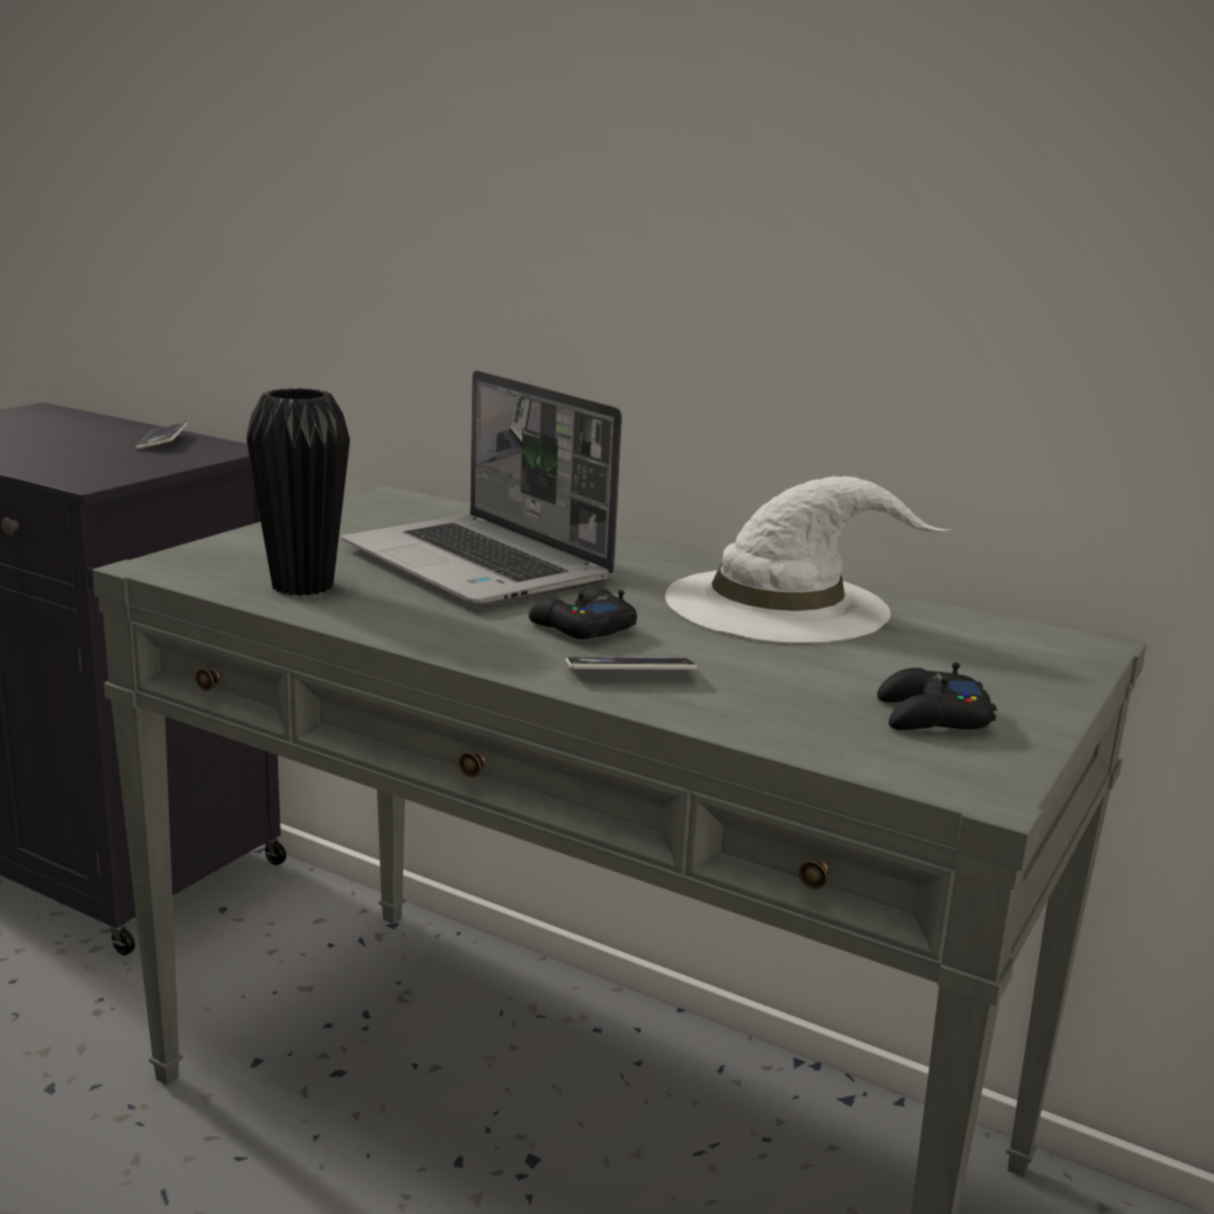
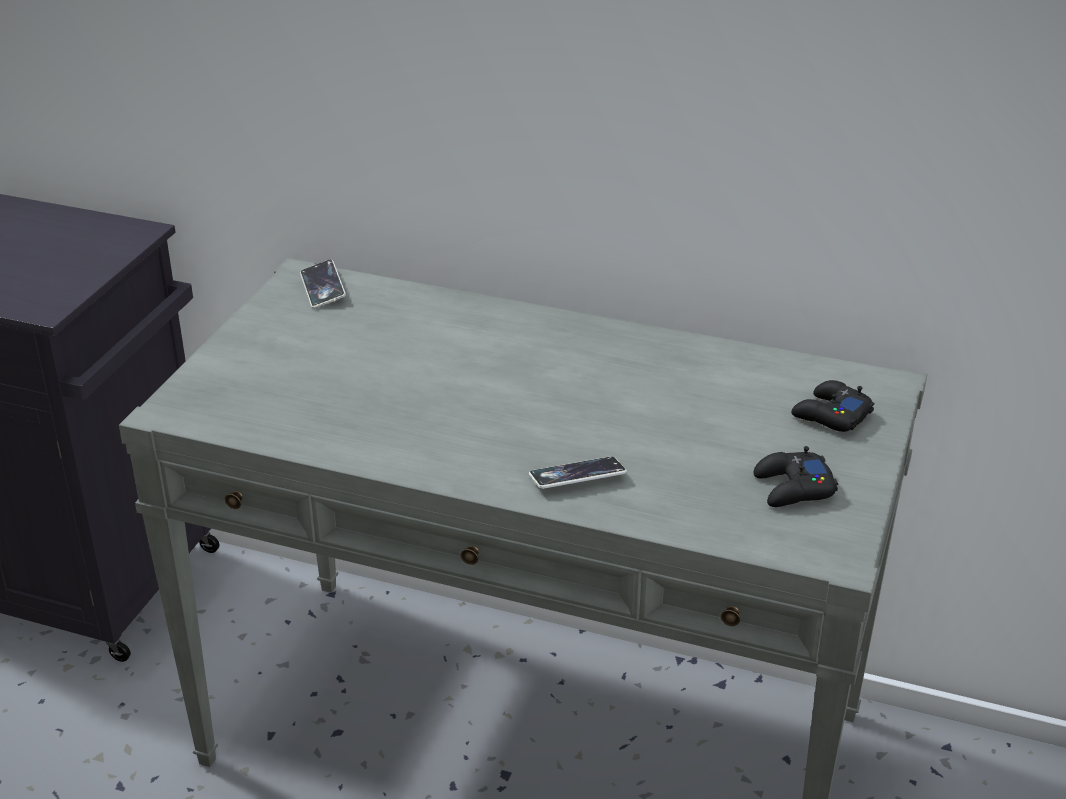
camera: 10 degrees left, 15 degrees up
(162, 441) = (68, 230): phone -> phone (322, 288)
(302, 586) = (295, 417): black vase -> none
(480, 565) = (418, 364): laptop -> none
(582, 627) = (525, 430): black game controller -> black game controller (830, 415)
(781, 604) = (660, 374): white hat -> none

